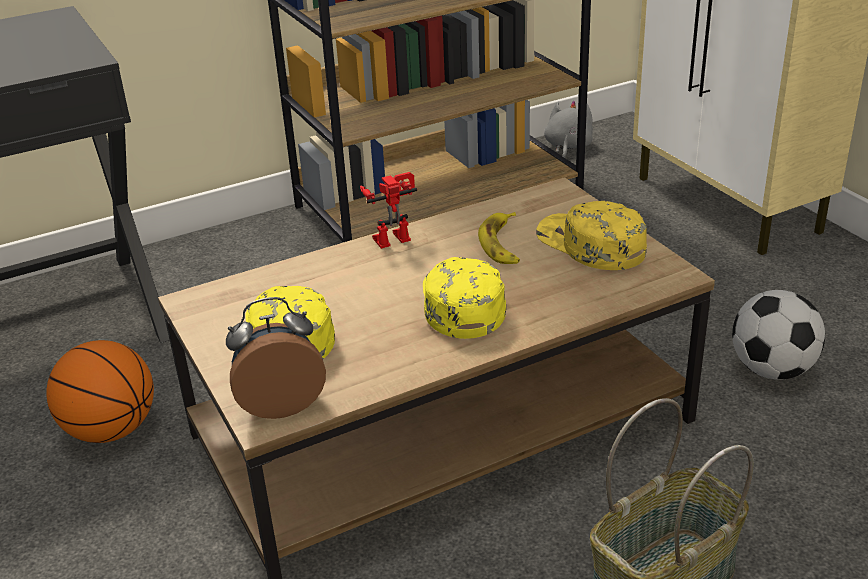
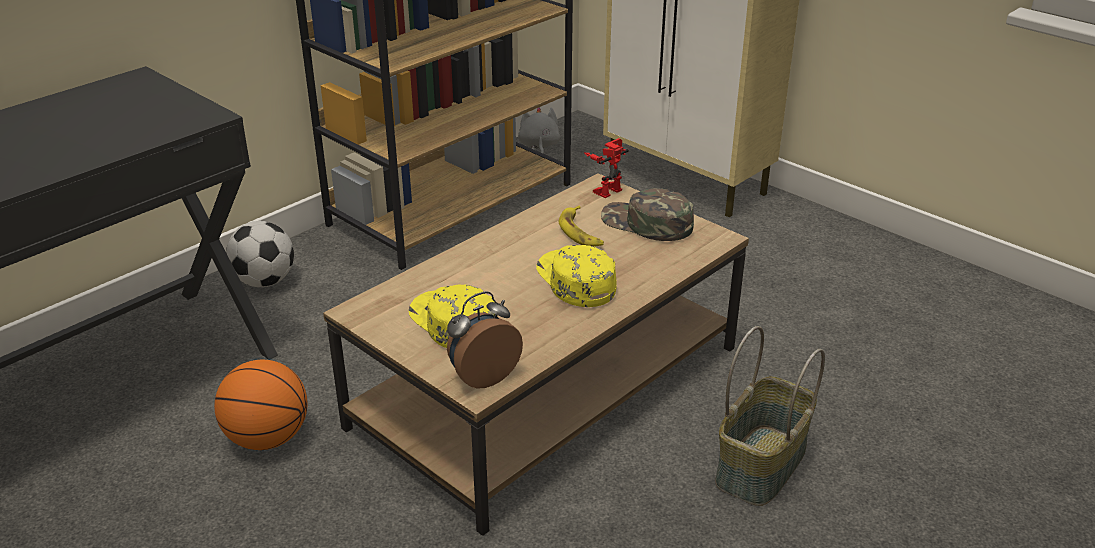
camera: 20 degrees left, 0 degrees up
(392, 236) = (489, 237): toy robot -> toy robot (606, 189)
(590, 244) = (646, 223): yellow cap -> green cap
(773, 370) = (773, 303): football -> football (265, 281)

